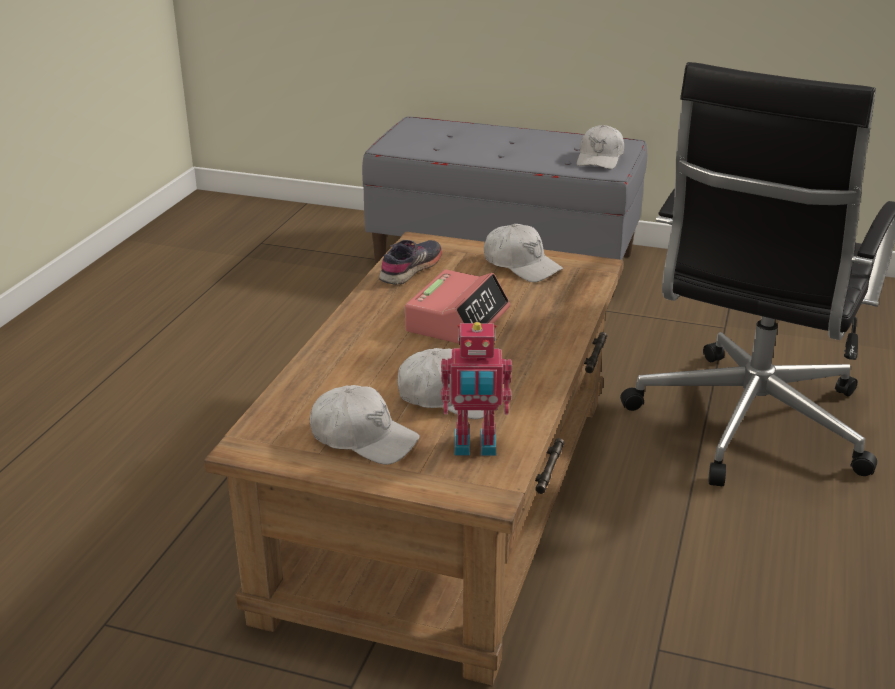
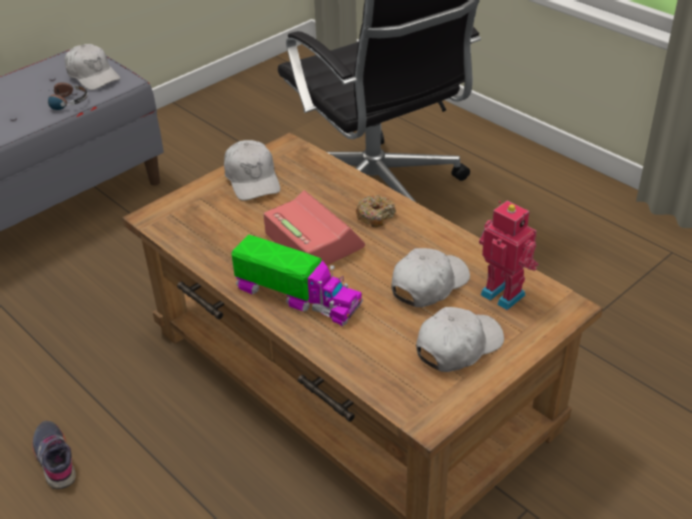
camera: 60 degrees left, 10 degrees up
(368, 335) = (297, 296): none -> toy truck
(411, 269) = (202, 237): grey shoe -> grey shoe (56, 459)
(475, 447) = (504, 293): toy robot -> toy robot turned 75 degrees counterclockwise
(521, 265) = (252, 179): white cap -> white cap turned 90 degrees clockwise
(532, 340) = (375, 216): none -> donut
(543, 161) = (61, 102): none -> headphones

